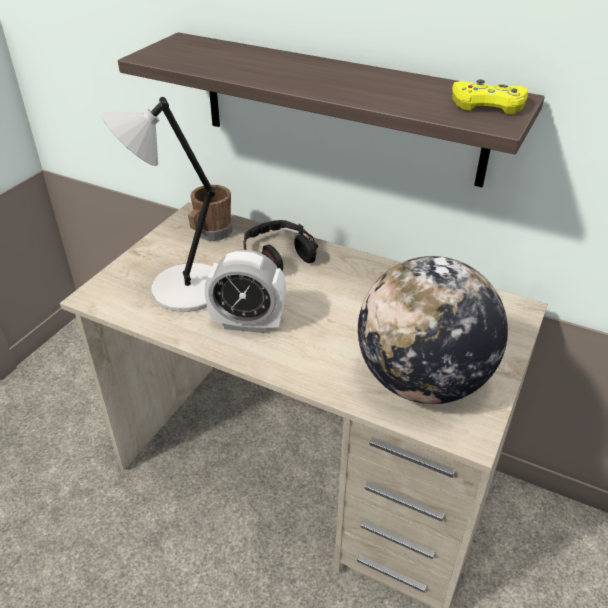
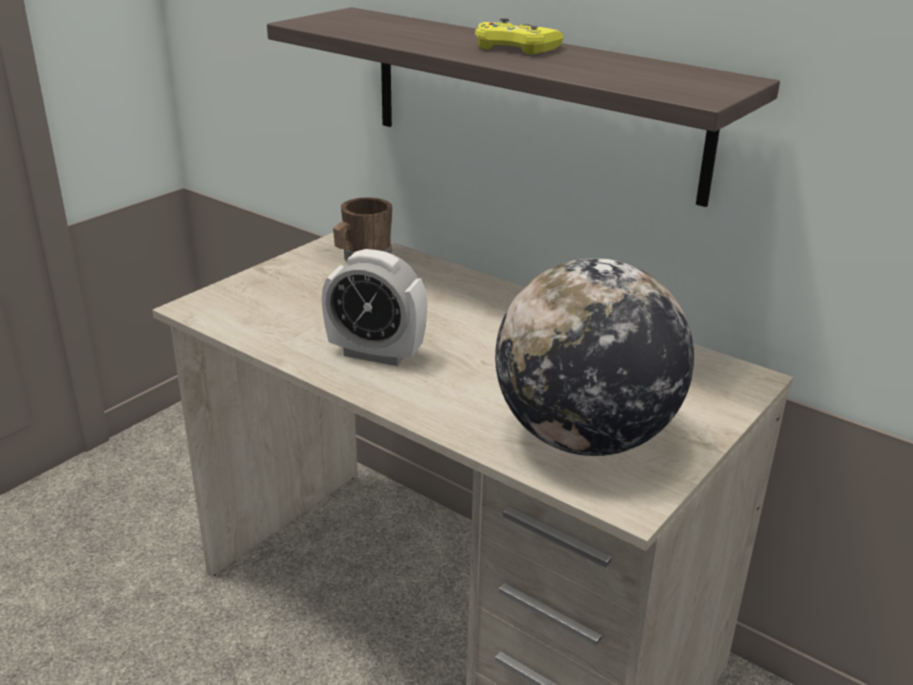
camera: 10 degrees right, 10 degrees down
(184, 290) = (308, 312): grey table lamp -> none
(279, 254) = (442, 288): headphones -> none
(487, 104) = (697, 82): yellow game controller -> yellow game controller (515, 47)

